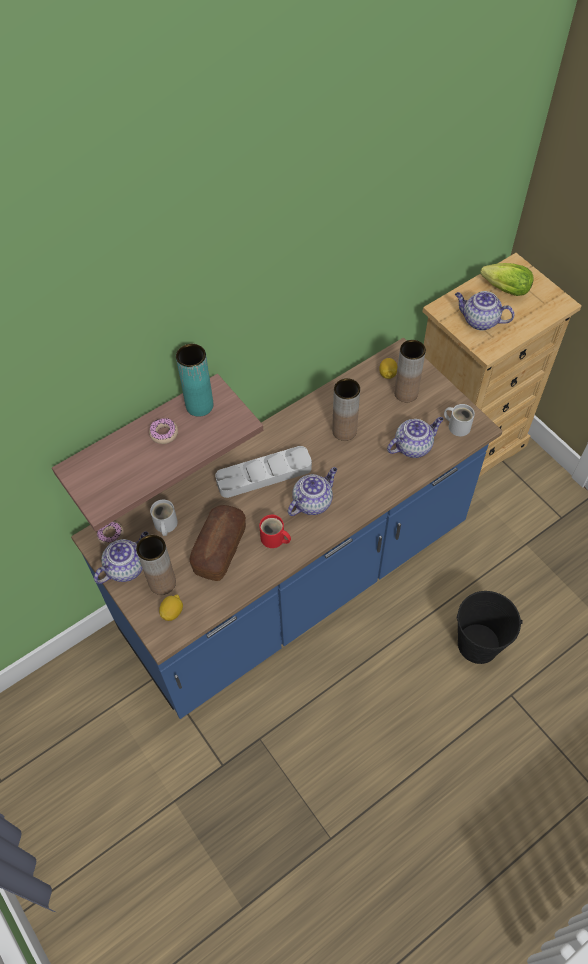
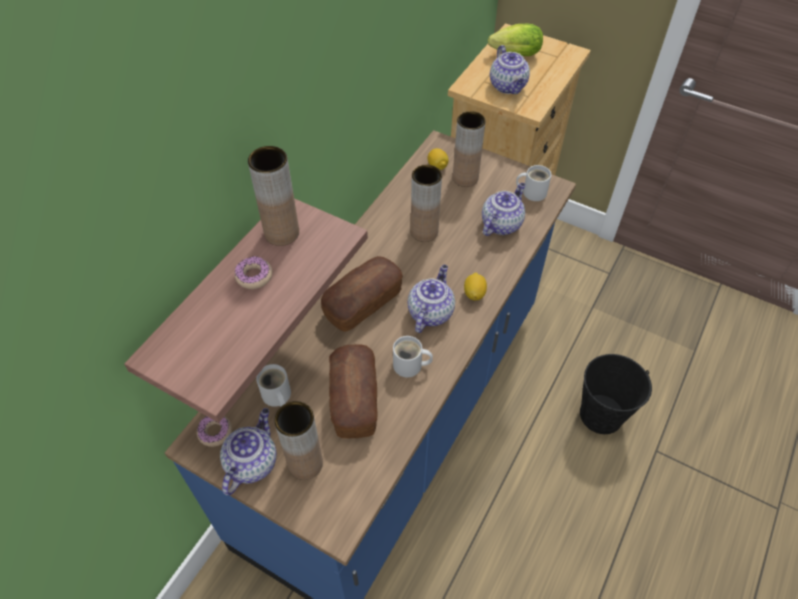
camera: 25 degrees left, 5 degrees down
(172, 612) = (334, 493): lemon -> lemon (474, 293)
(199, 405) = (282, 233): turquoise vase -> brown vase
(264, 475) = (363, 303): grey tray -> bread
(274, 539) = (410, 366): red mug -> white mug
(479, 321) = (508, 87): teapot -> teapot turned 105 degrees counterclockwise

